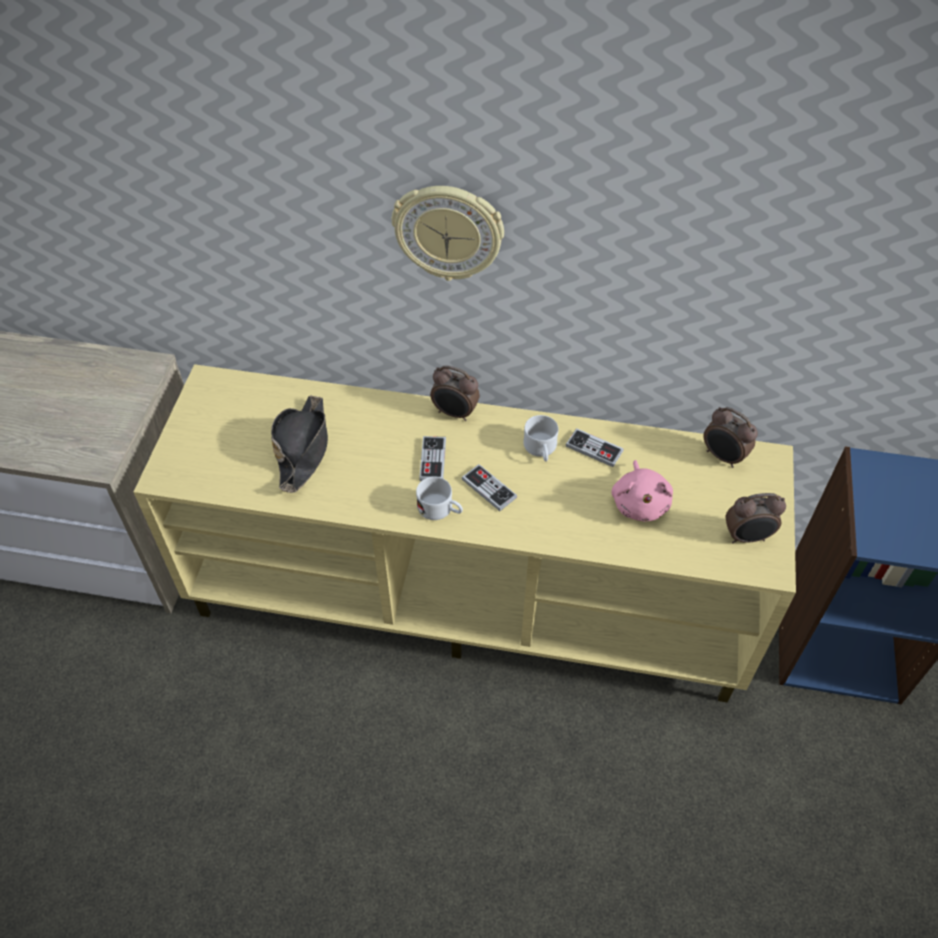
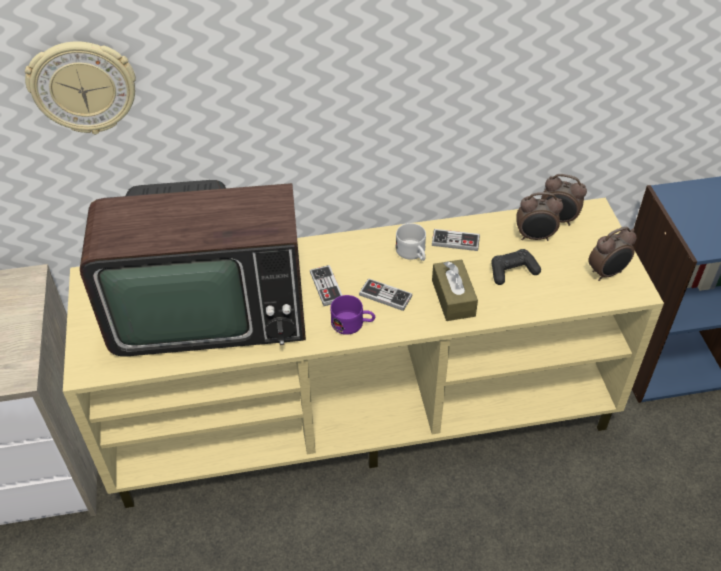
camera: 20 degrees left, 5 degrees down
(303, 448) = (207, 309): black hat -> television
(440, 509) = (353, 324): white mug -> purple mug
(448, 232) = (305, 75): wall clock -> wall clock (83, 87)
(455, 413) = (327, 245): alarm clock -> alarm clock (535, 237)
(559, 513) = (453, 298): none -> brown tissue box
(640, 503) = (512, 271): pink plush toy -> black game controller

